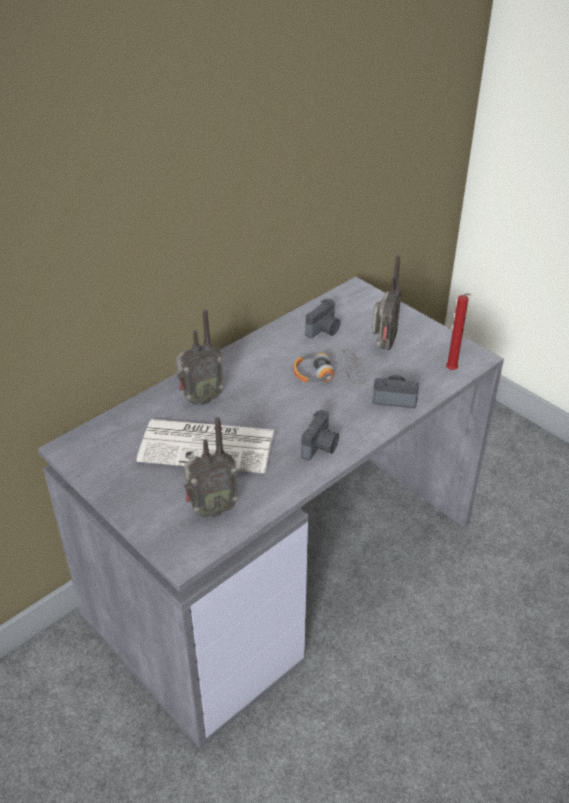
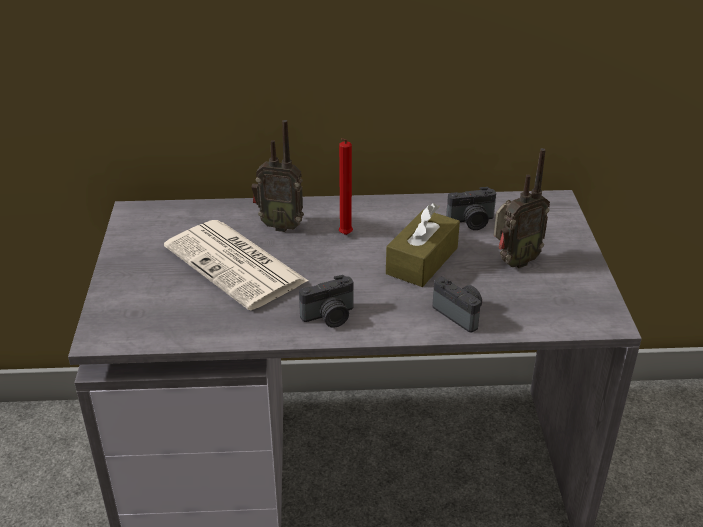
camera: 40 degrees right, 5 degrees down
(211, 509) = (170, 314): radio -> none
(328, 375) = (422, 261): headphones -> brown tissue box
(452, 371) = (560, 320): red candle -> red candle (344, 236)

